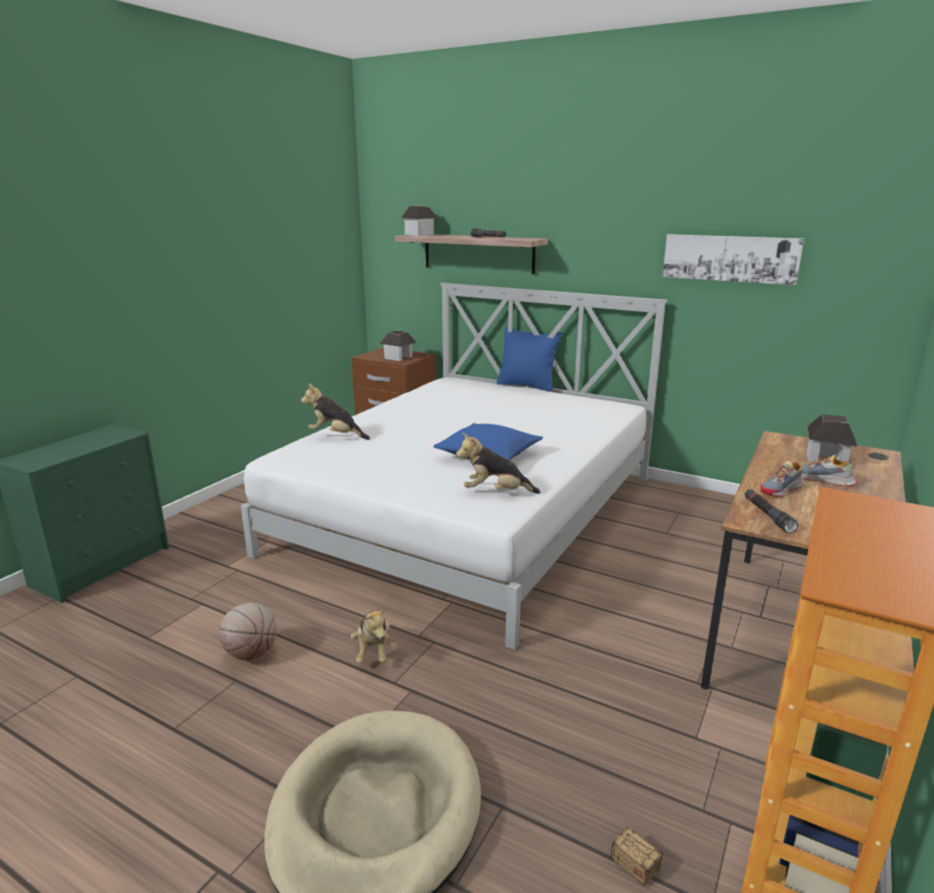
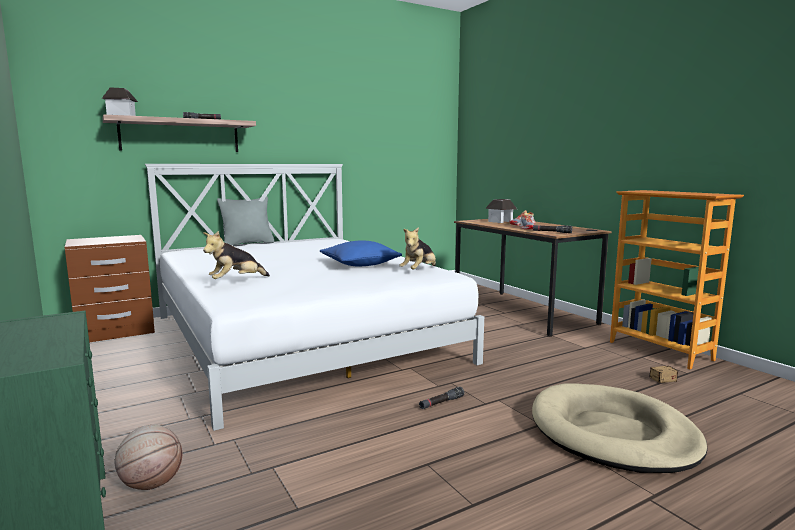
camera: 60 degrees left, 10 degrees down
(251, 653) = (393, 451): basketball -> basketball (152, 483)
(373, 651) = (441, 403): plush toy -> black flashlight
(398, 357) = (118, 240): toy house -> none
(527, 385) = (248, 243): blue pillow -> grey pillow
(730, 258) = (370, 136): picture -> none

